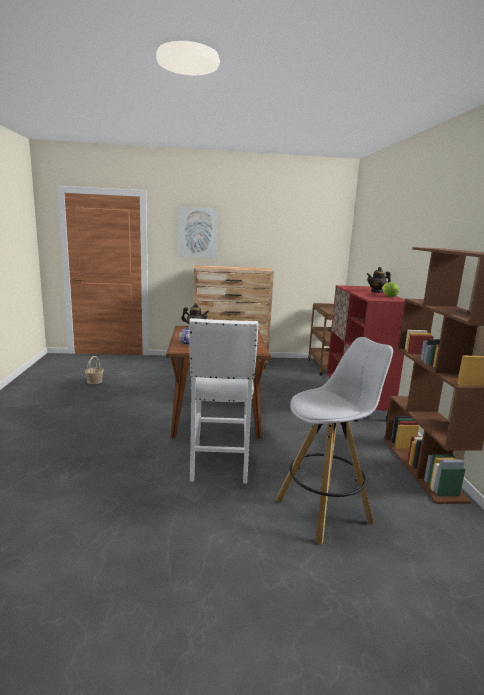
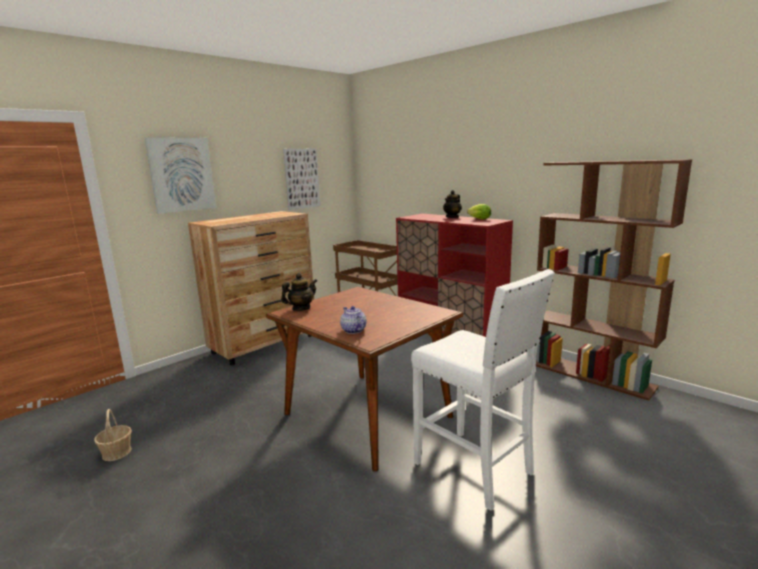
camera: 40 degrees left, 0 degrees up
(293, 244) = (301, 178): none -> picture
(324, 511) = (622, 456): white stool -> none

